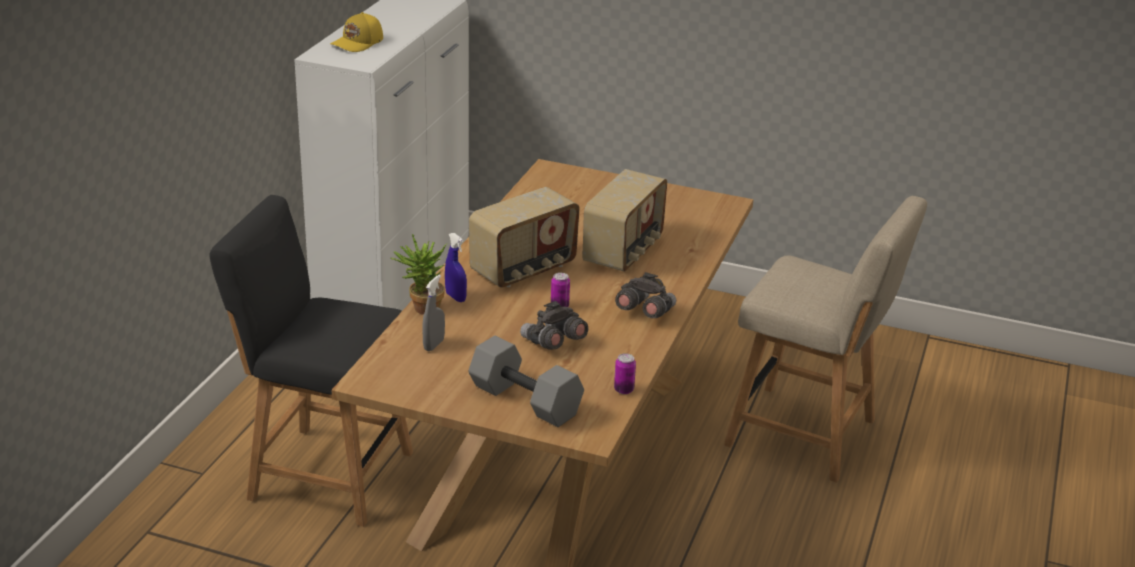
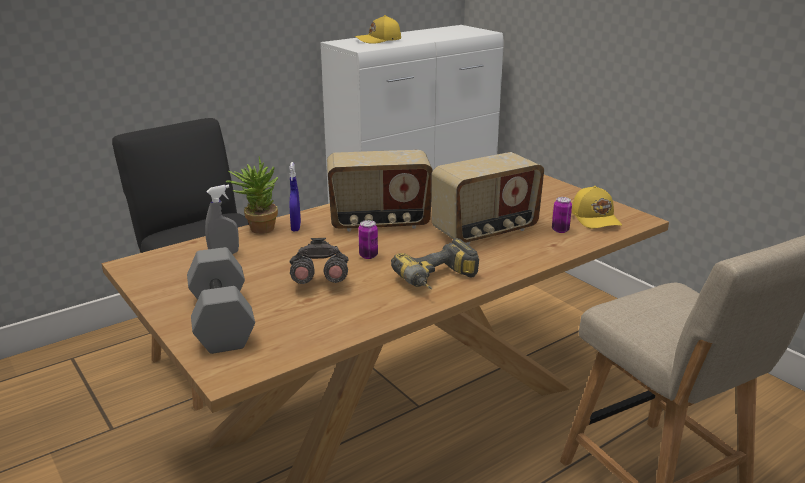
camera: 35 degrees right, 5 degrees down
(623, 390) = (321, 341): can -> can (560, 230)
(644, 312) = (439, 281): grey binoculars -> power drill
(696, 212) = (596, 218): none -> yellow cap

